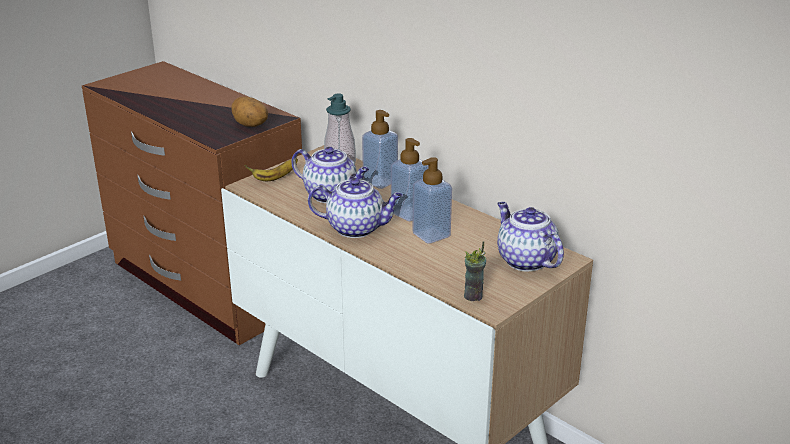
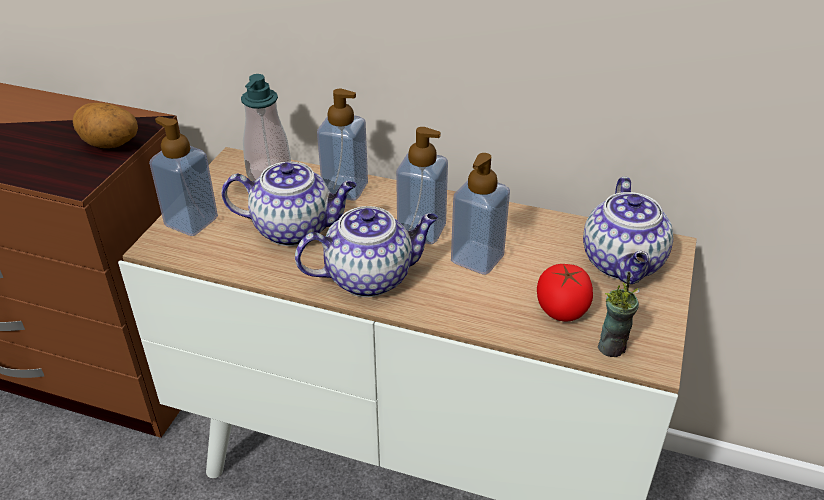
camera: 25 degrees left, 10 degrees up
(275, 178) = (191, 222): banana -> soap dispenser
(460, 271) = (562, 309): none -> tomato
(525, 260) = (623, 264): teapot -> teapot turned 120 degrees counterclockwise

